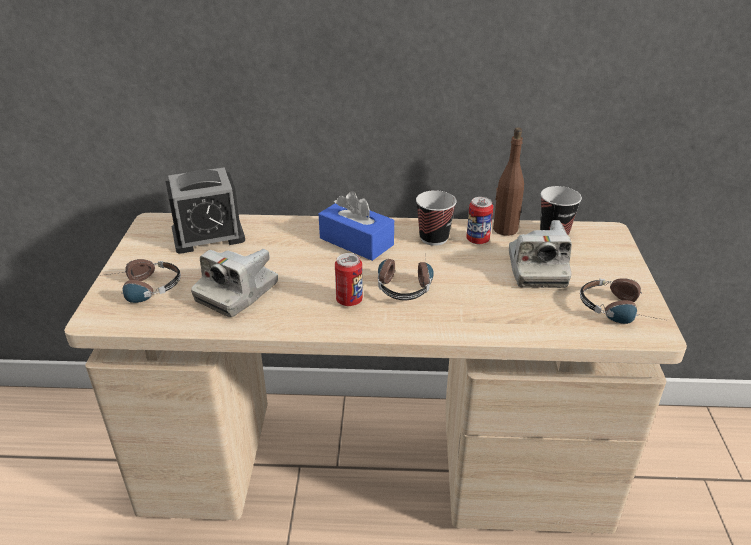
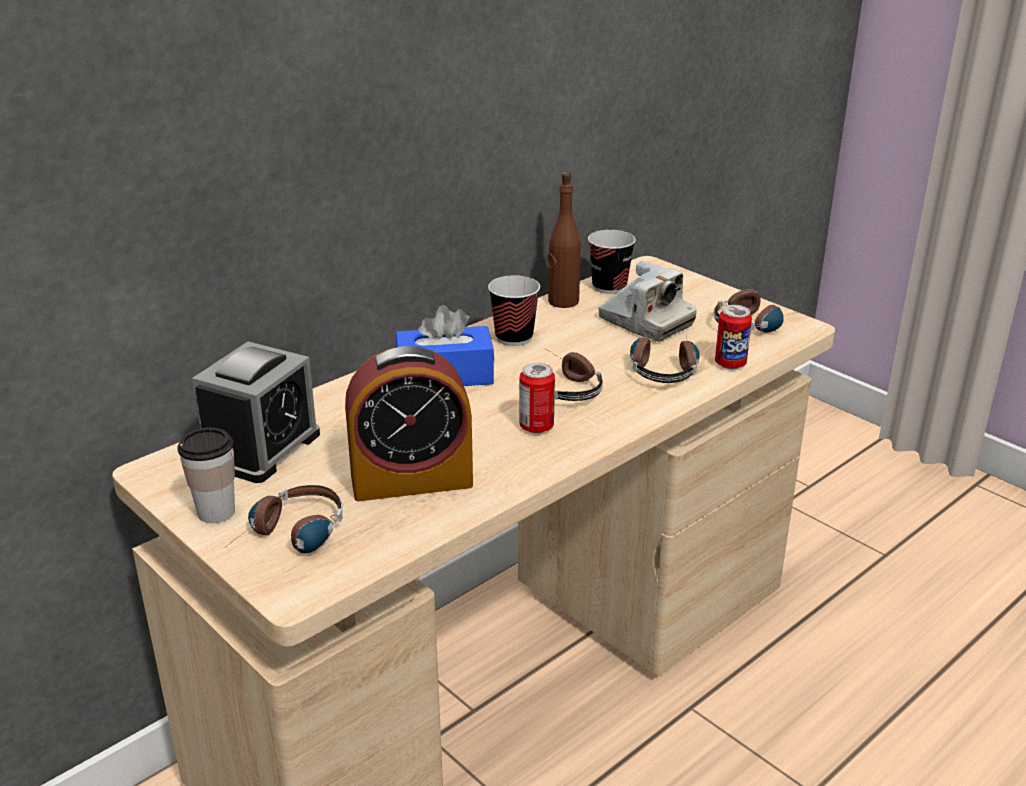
camera: 45 degrees left, 5 degrees down
(138, 257) = (216, 512): none -> cup
(237, 293) = (411, 480): camera -> alarm clock
(477, 240) = (556, 321): can -> can (730, 364)
(493, 306) = (663, 367): none -> headphones

